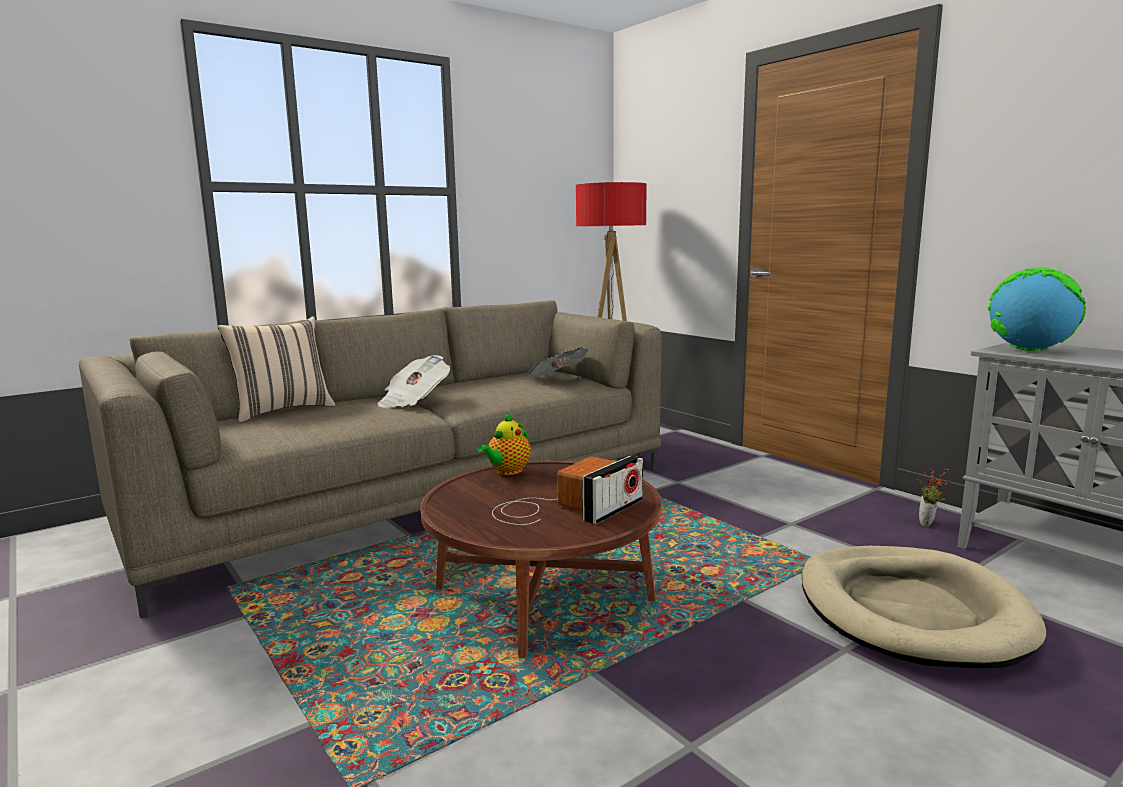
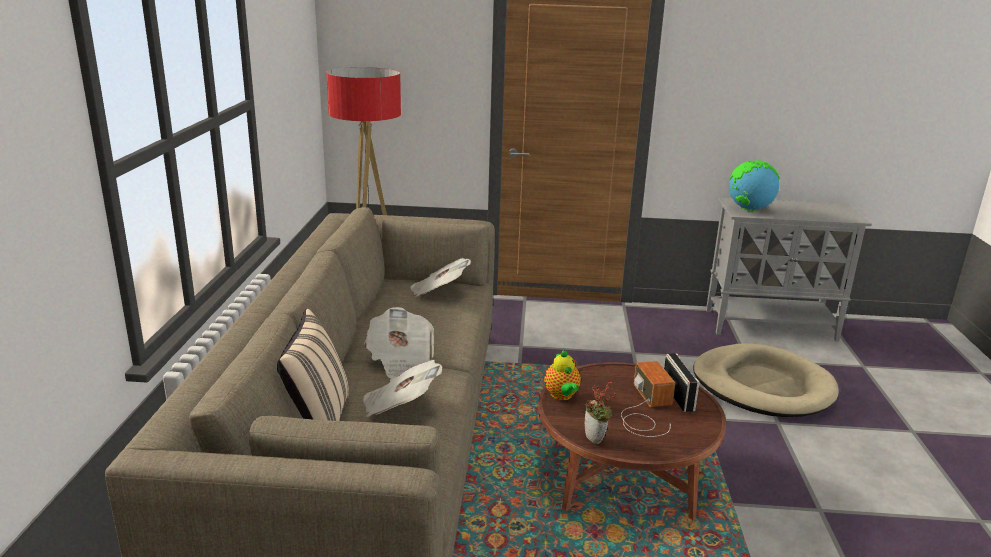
camera: 50 degrees left, 10 degrees up
(338, 417) = (400, 406): none -> newspaper
(928, 524) = (683, 323): potted plant -> potted plant (596, 438)

